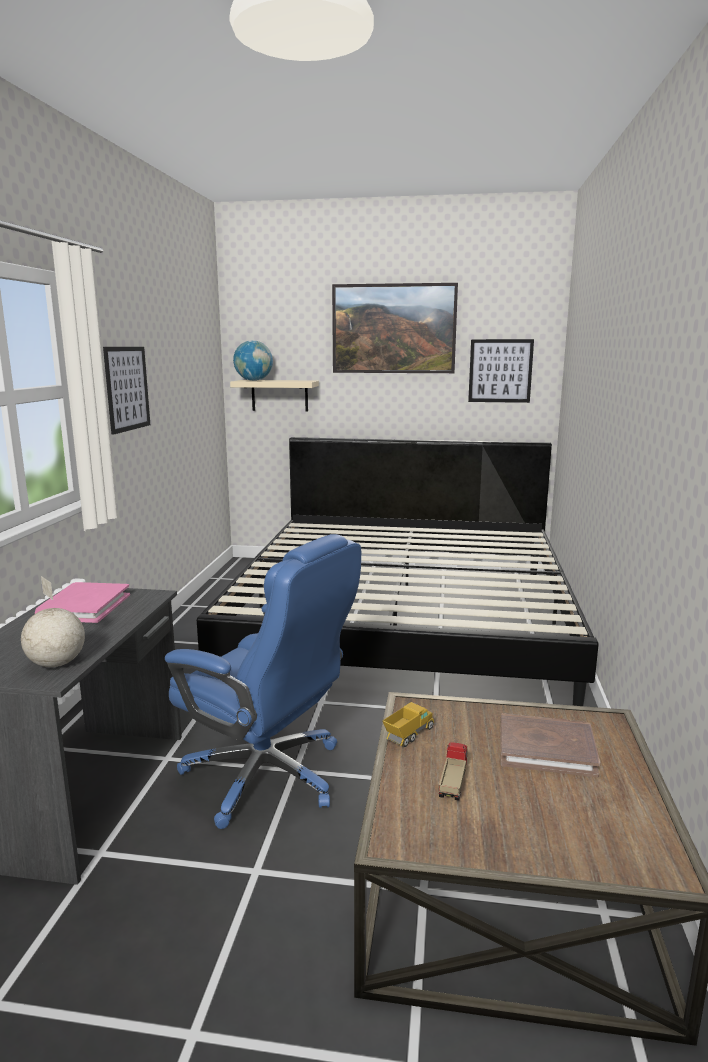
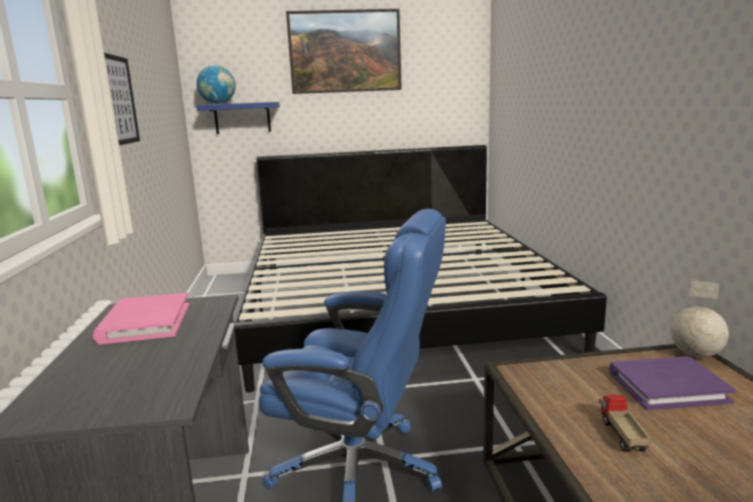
camera: 15 degrees left, 0 degrees up
(56, 664) = (161, 387): globe -> globe (696, 355)
(279, 395) = (242, 118): beige shelf -> blue shelf
(408, 736) = (541, 399): toy truck -> none
(500, 371) = (439, 86): picture -> none
(546, 748) = (667, 387): brown book -> purple book

